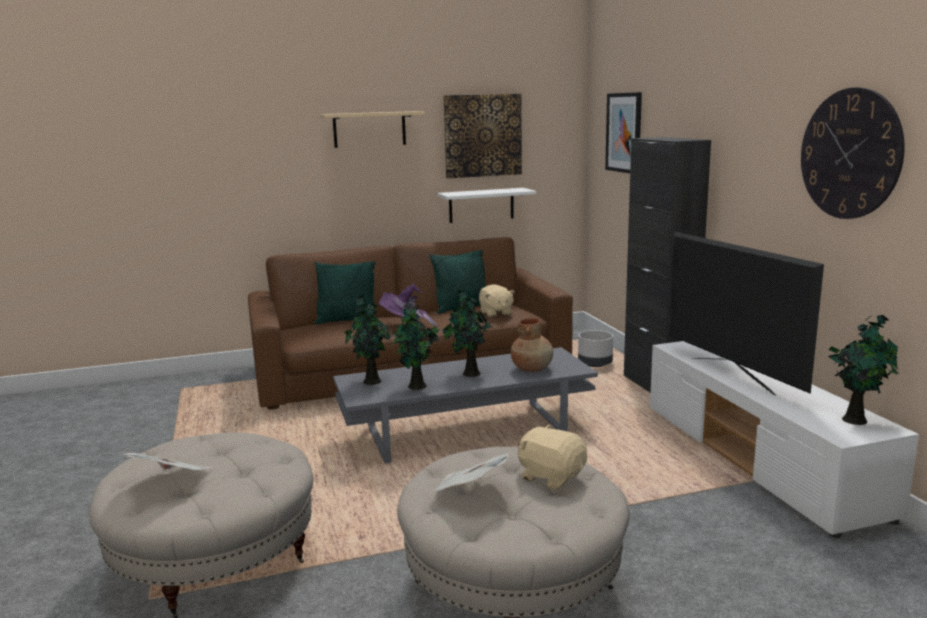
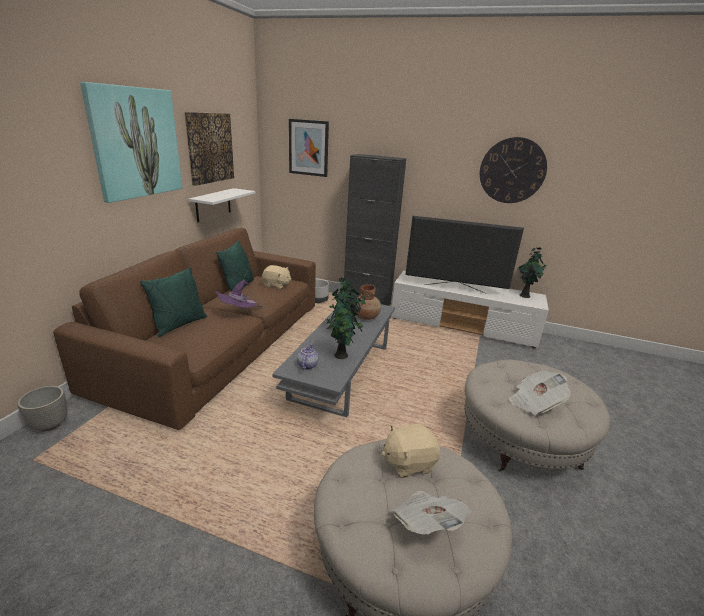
camera: 55 degrees left, 10 degrees up
(220, 375) = (50, 424): none -> planter
(369, 129) = (136, 143): beige shelf -> picture
(370, 381) = (307, 365): potted plant -> teapot
(551, 476) = (531, 374): beige plush toy -> beige plush toy (408, 462)

